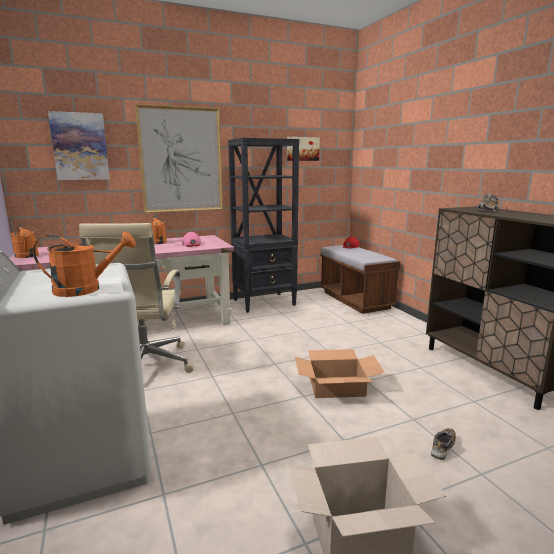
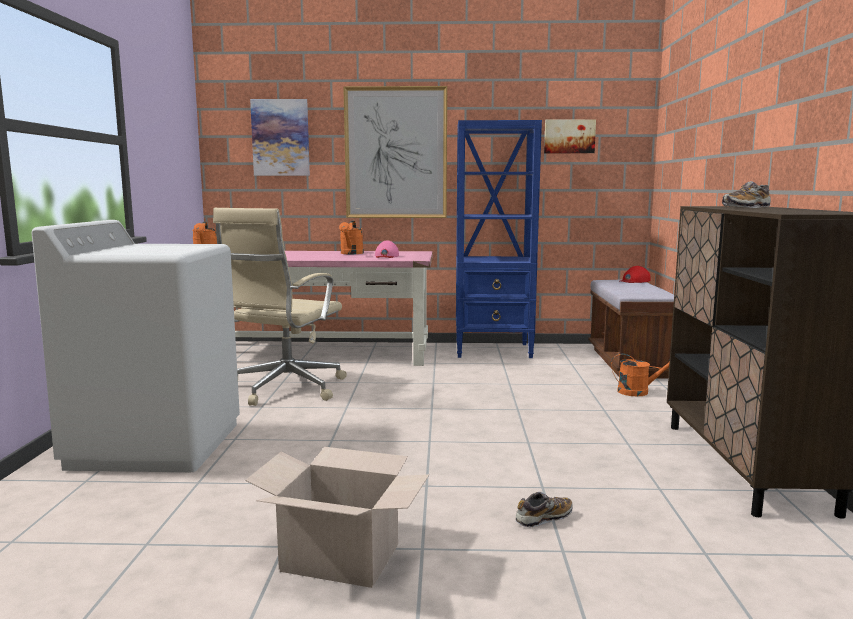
camera: 25 degrees right, 5 degrees down
(86, 289) = (151, 252): orange watering can -> orange watering can (639, 392)
(265, 302) = (494, 350): black bookcase -> blue bookcase
(336, 386) = (481, 440): cardboard box -> none

